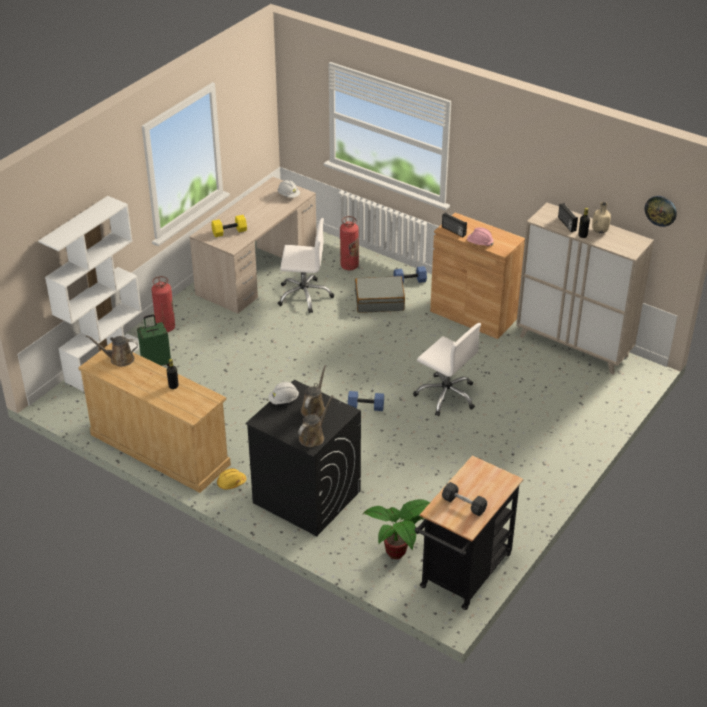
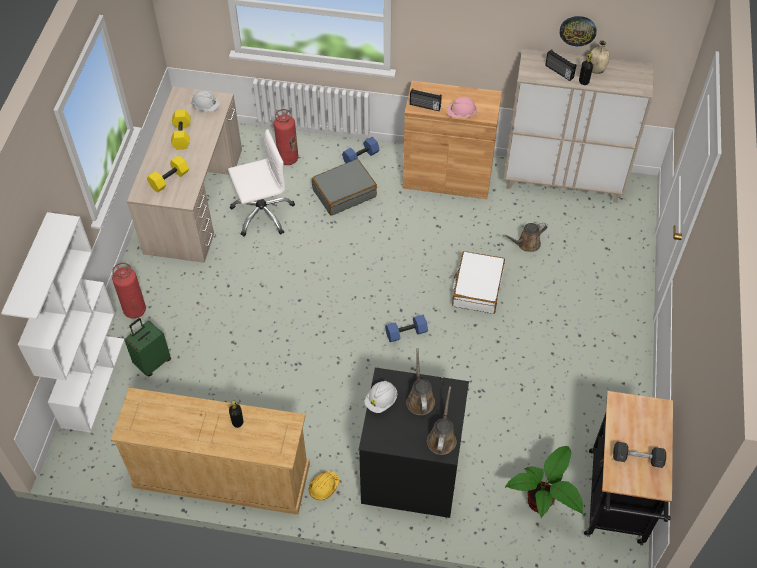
camera: 25 degrees left, 15 degrees up
(119, 359) = (153, 409): brown watering can -> brown watering can (526, 244)
(258, 208) = (182, 135): none -> yellow dumbbell
(446, 395) = (477, 288): white office chair -> white suitcase
(661, 210) = (662, 33): wall clock -> wall clock (578, 30)

